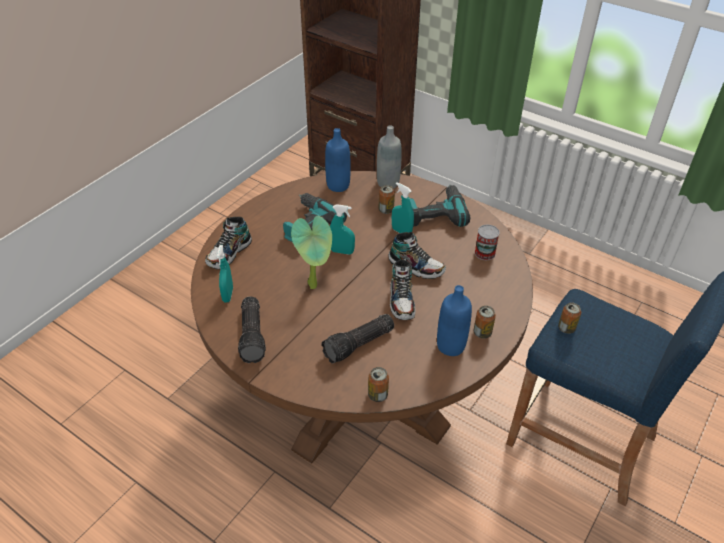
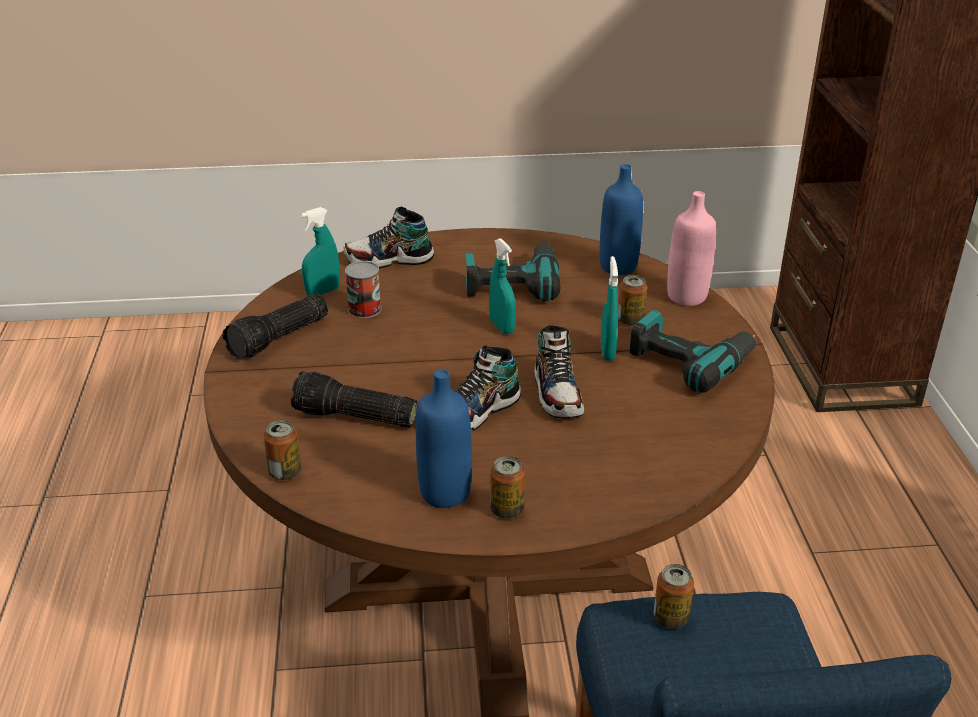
camera: 50 degrees right, 10 degrees down
(315, 285) = (416, 337): potted plant -> none
(388, 183) = (686, 296): grey bottle -> pink bottle
(485, 253) = (675, 439): can -> can (364, 309)

